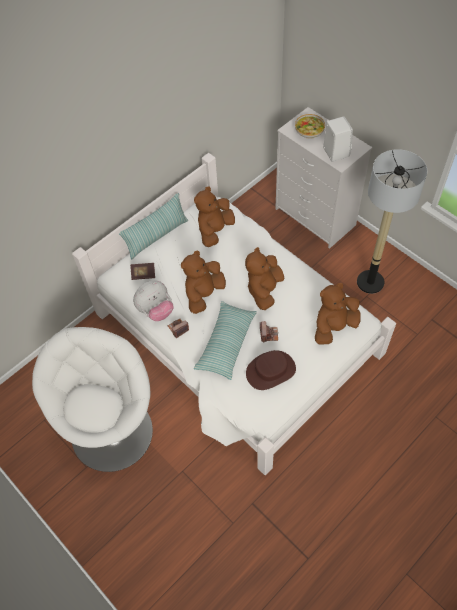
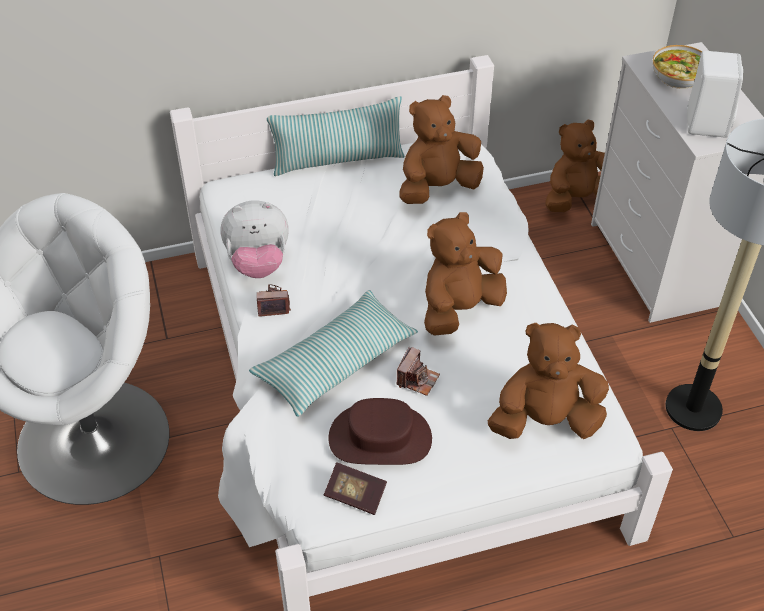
camera: 25 degrees right, 10 degrees down
(143, 274) = (277, 204): book -> book (355, 495)
(204, 294) = (352, 272): brown plush toy -> brown plush toy (576, 199)

